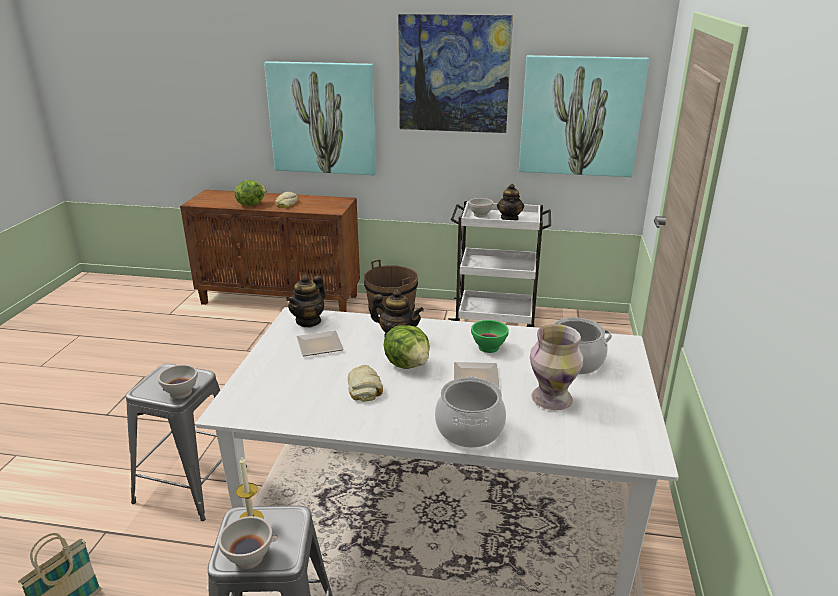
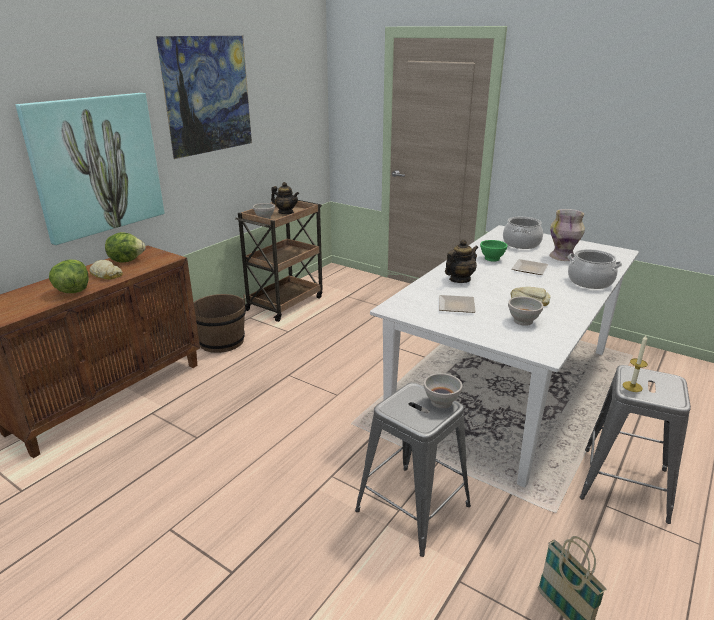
camera: 65 degrees left, 0 degrees up
(249, 557) = (672, 391): white bowl -> white bowl (523, 321)
(308, 321) = (408, 304): teapot -> none
(408, 364) = (502, 283): lettuce -> lettuce (126, 260)
(495, 317) = (285, 303): white cart -> brown cart
(580, 116) = (291, 118): picture -> none

